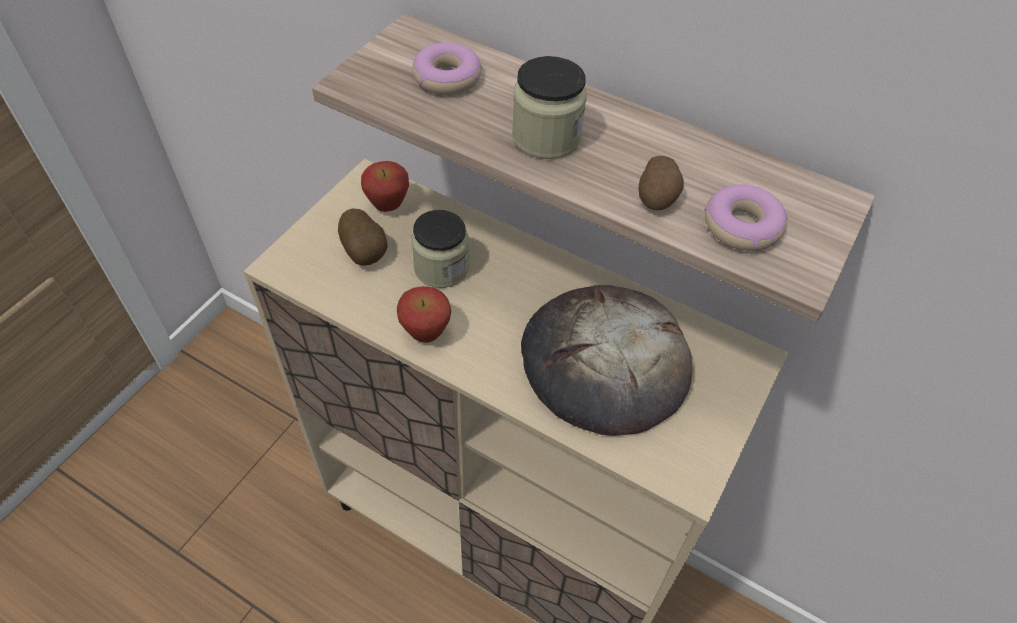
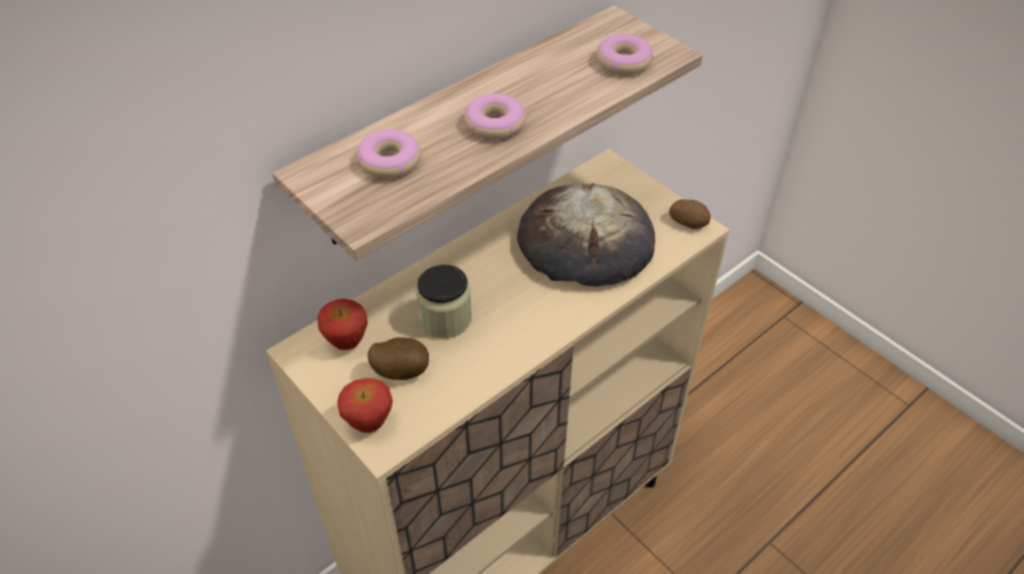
camera: 70 degrees left, 5 degrees down
(426, 334) = (516, 345): apple -> apple (369, 423)
(546, 137) = (494, 124): jar -> donut
(658, 197) = (582, 88): potato -> potato (688, 222)

